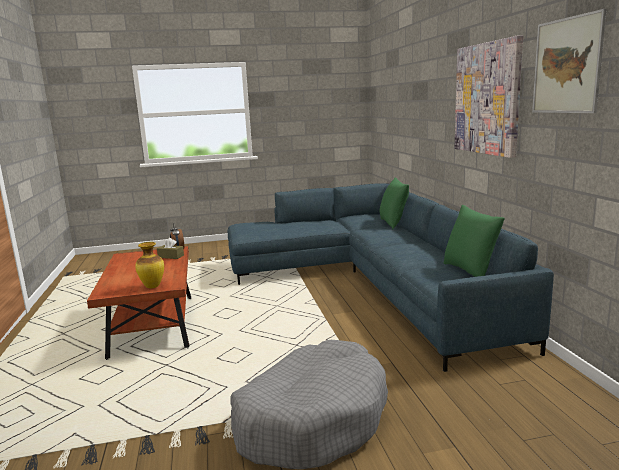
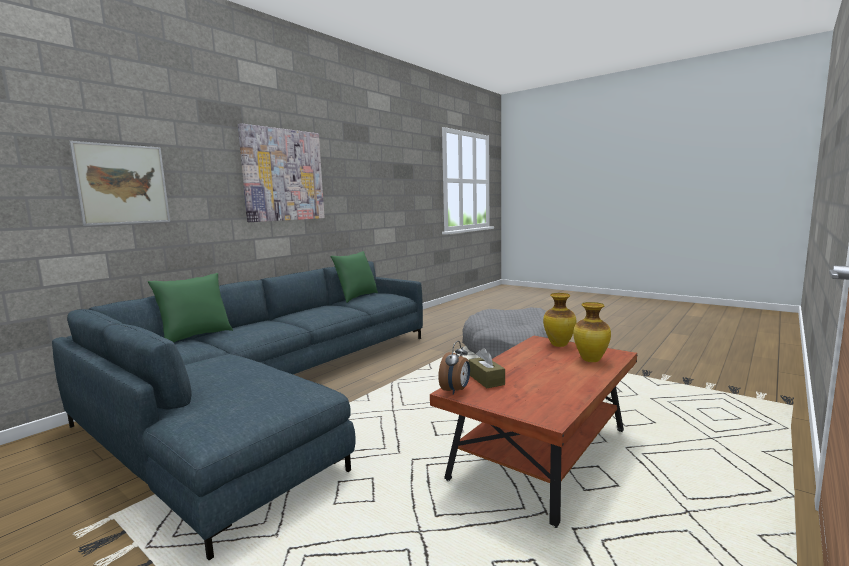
camera: 130 degrees left, 5 degrees down
(120, 283) = (590, 360): none -> vase
(566, 66) = (350, 160): picture -> picture (123, 184)

